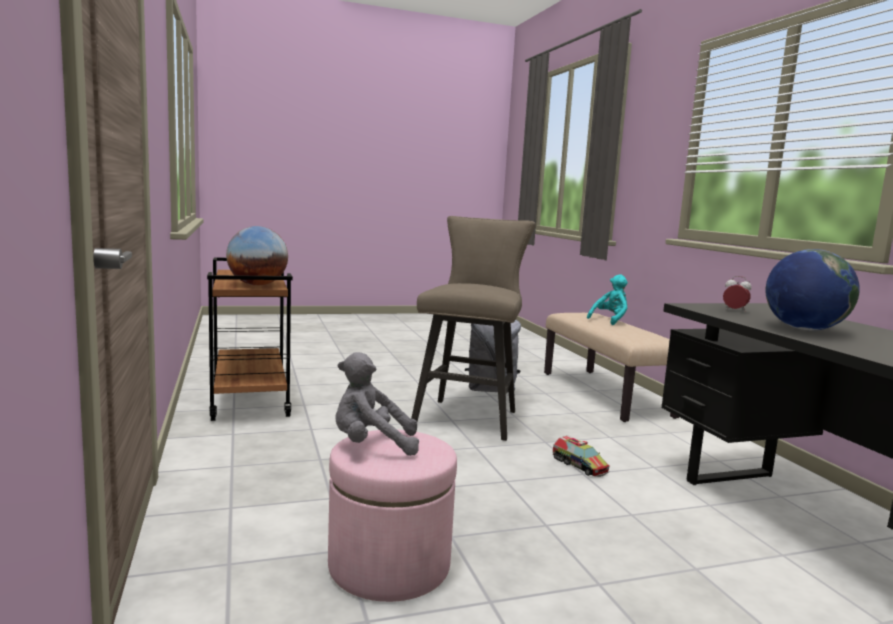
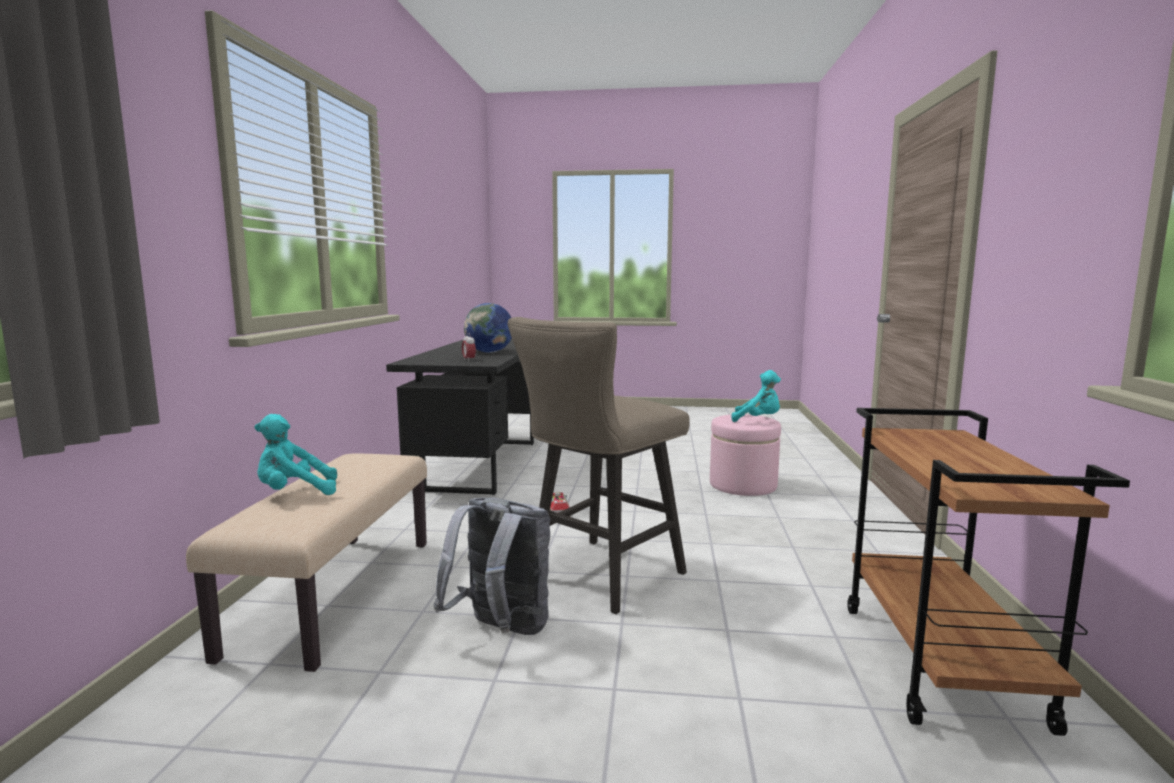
camera: 155 degrees left, 0 degrees up
(257, 285) = (917, 437): globe -> none
(371, 445) = (758, 420): grey plush toy -> turquoise plush toy

